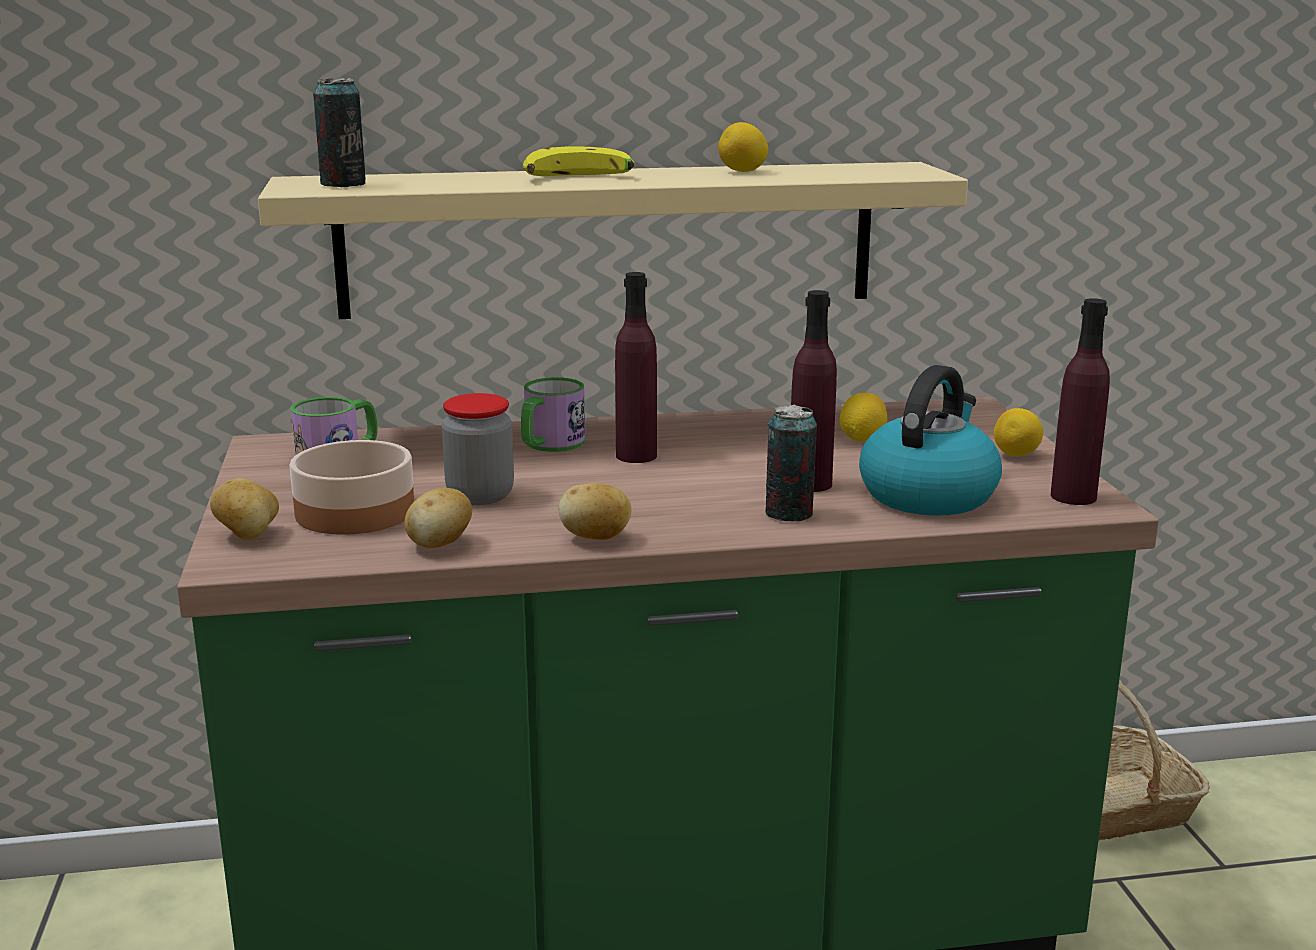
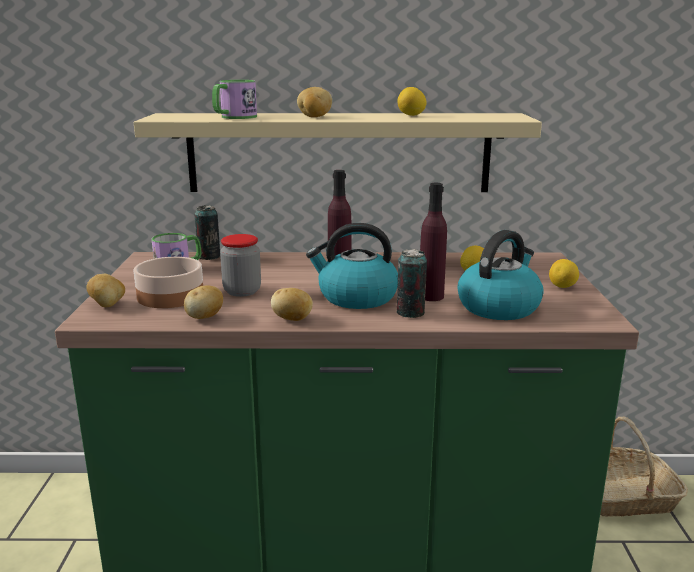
camera: 10 degrees right, 0 degrees up
(343, 184) = (185, 116): can -> can (209, 256)
(549, 445) = (294, 266): mug -> mug (234, 117)
(578, 179) = (314, 117): banana -> potato
(685, 494) = (356, 297): none -> kettle
(1073, 496) = (588, 314): purple bottle -> none

